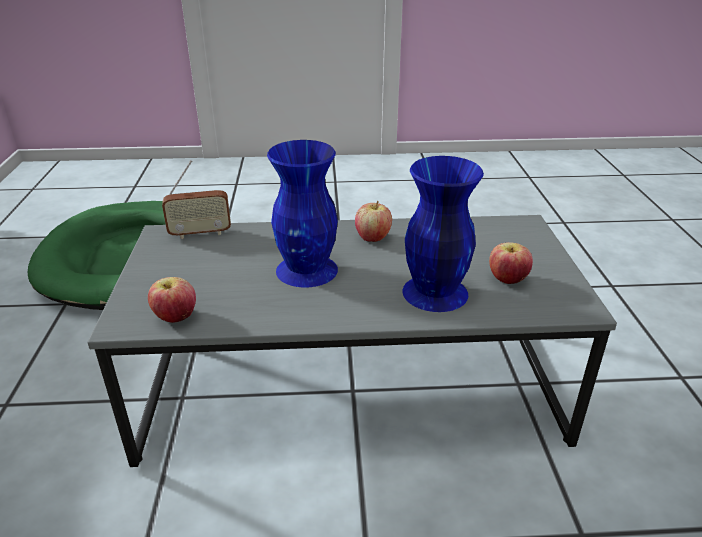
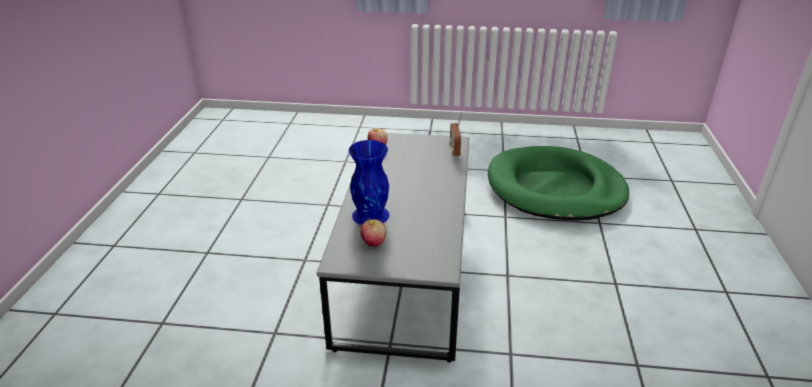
camera: 100 degrees right, 0 degrees up
(307, 270) = (406, 179): blue vase -> none
(373, 238) = (437, 203): apple -> none

